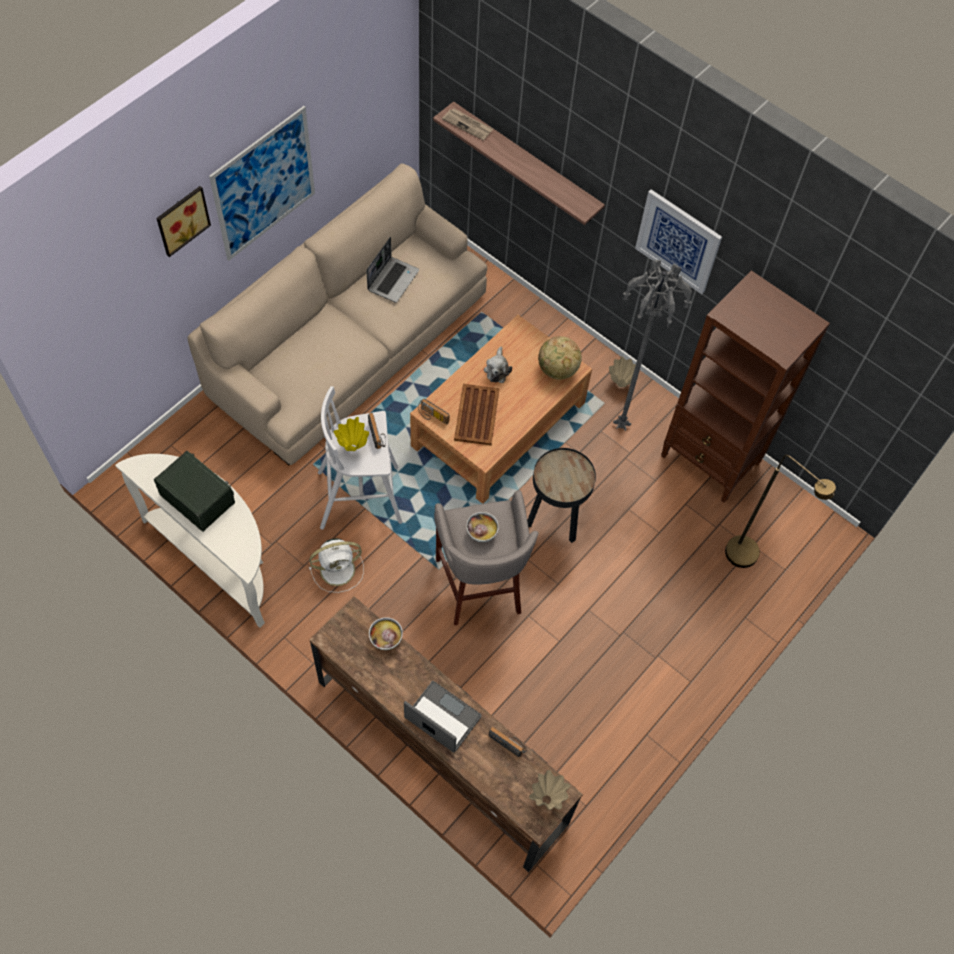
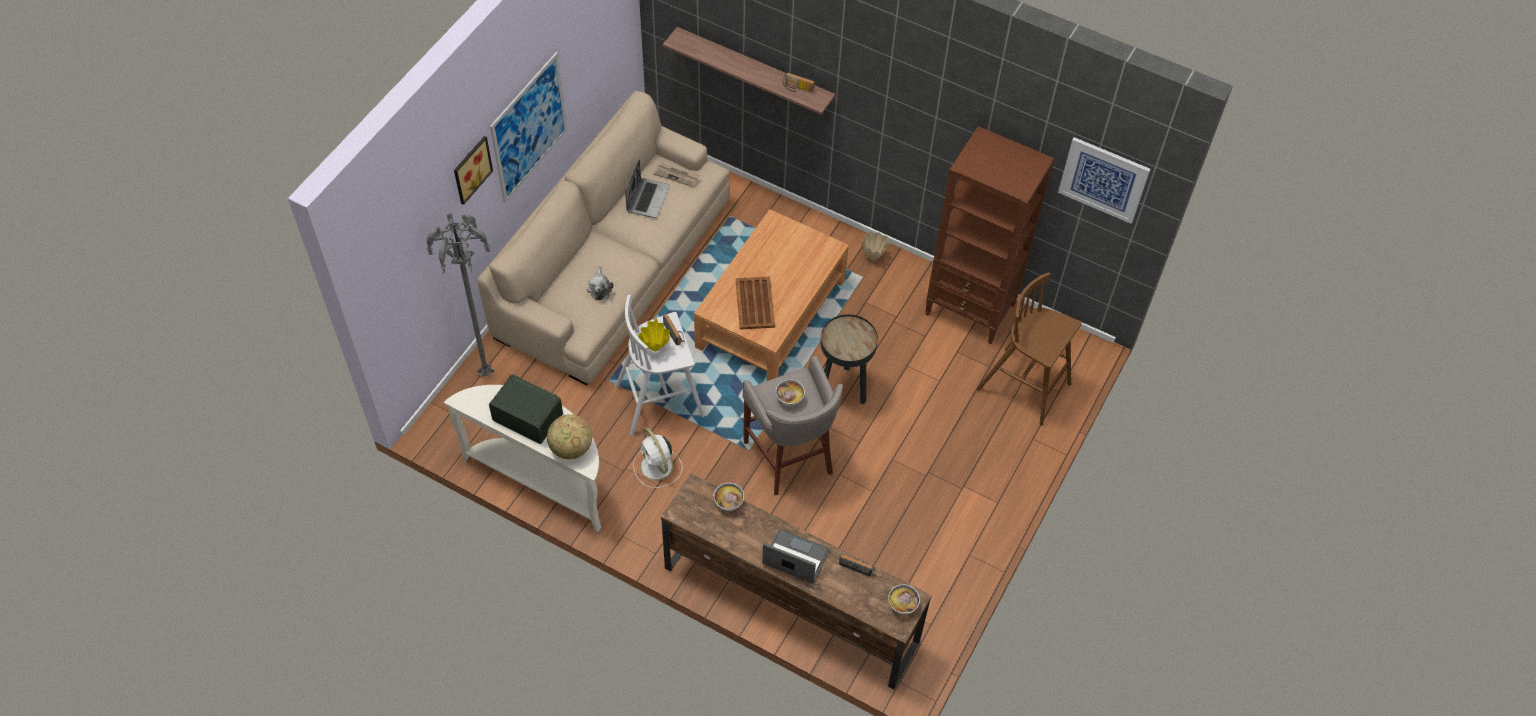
camera: 10 degrees left, 5 degrees down
(339, 569) = (657, 467): white fan -> white fan turned 90 degrees clockwise
(432, 416) = (715, 312): radio -> radio (797, 89)
(468, 125) = (696, 45): newspaper -> newspaper (677, 175)
(497, 369) = (763, 260): plush toy -> plush toy (599, 288)
(547, 799) = (902, 605): beige vase -> bowl
(557, 370) = (818, 251): globe -> globe (571, 448)
(622, 426) = (884, 294): grey floor lamp -> grey floor lamp (488, 374)
(678, 241) = (908, 114): picture -> picture (1103, 179)
(750, 558) = (1025, 387): brown floor lamp -> brown stool

